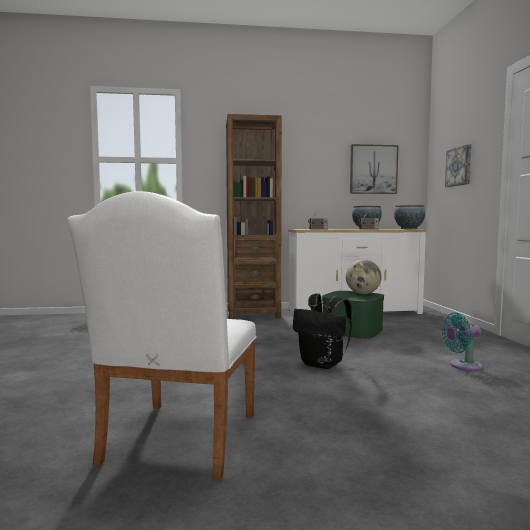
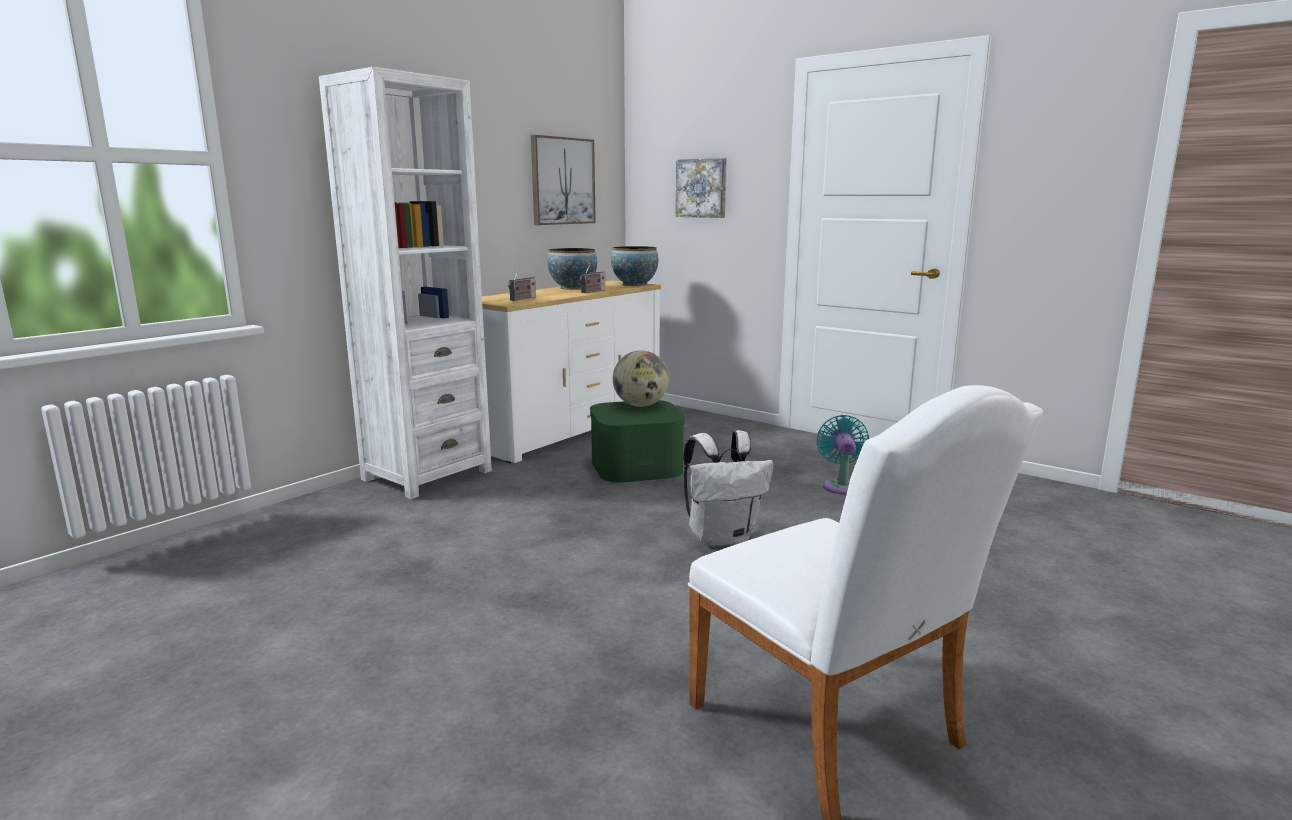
camera: 45 degrees left, 10 degrees up
(253, 314) = (427, 475): brown bookcase -> white bookcase
(323, 364) = (722, 537): black backpack -> white backpack
(463, 366) = (841, 485): turquoise fan -> turquoise fan turned 150 degrees clockwise

